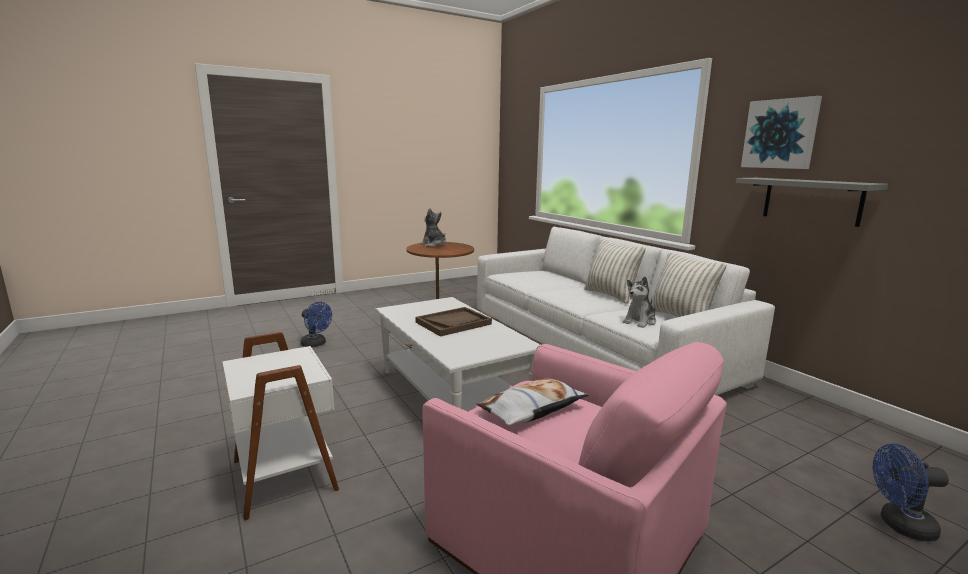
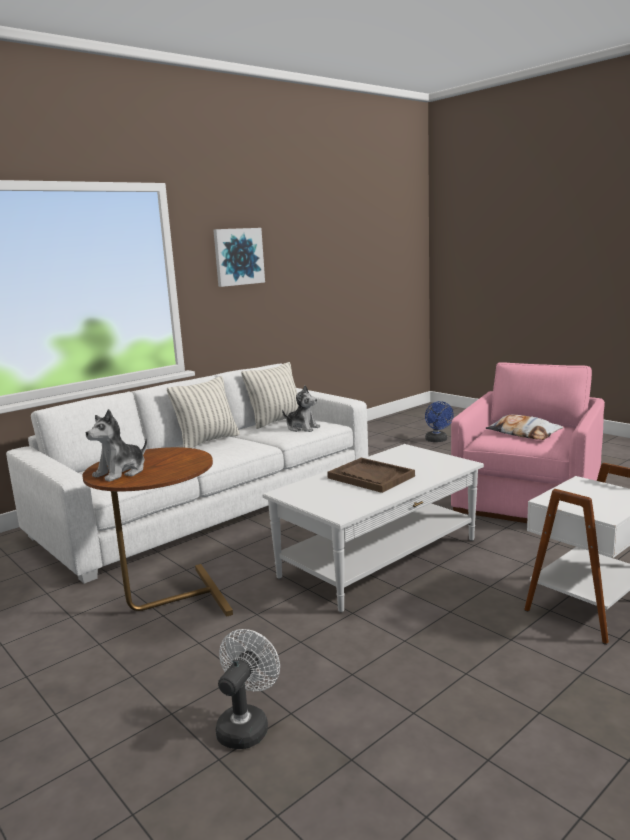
camera: 100 degrees left, 0 degrees up
(316, 344) = (246, 725): blue fan -> white fan
(811, 200) = (268, 305): grey shelf -> none

